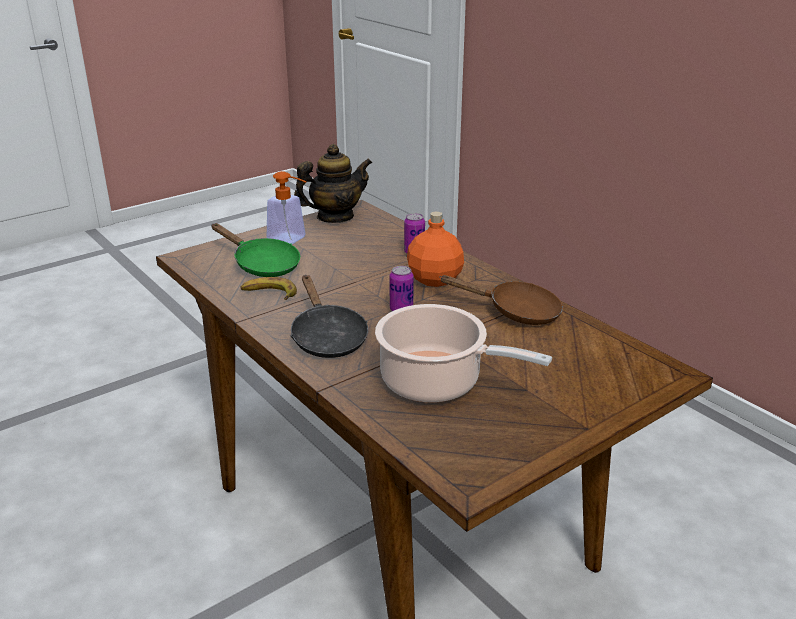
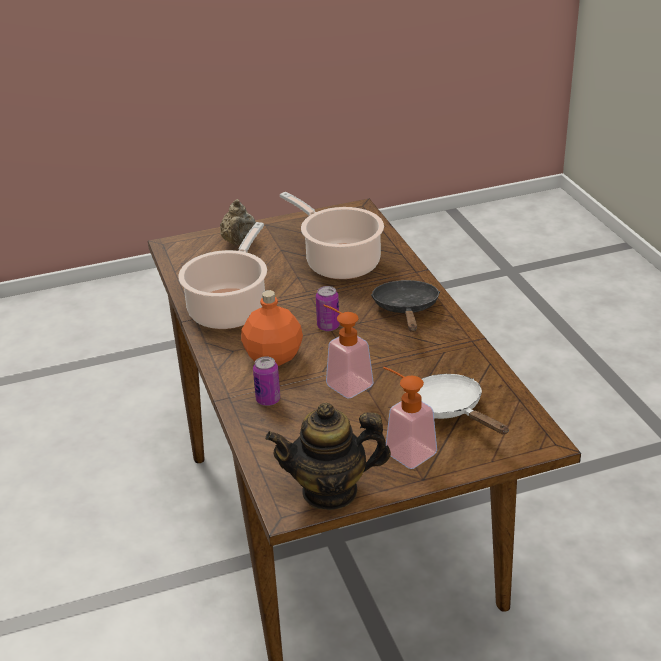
camera: 160 degrees left, 5 degrees up
(262, 265) = (449, 410): green frying pan -> white frying pan
(269, 294) = (448, 366): banana -> none
(359, 270) = (344, 382): none -> soap dispenser
(516, 312) = (229, 308): brown frying pan -> cooking pot
(590, 391) = (239, 242): none -> beige teapot

